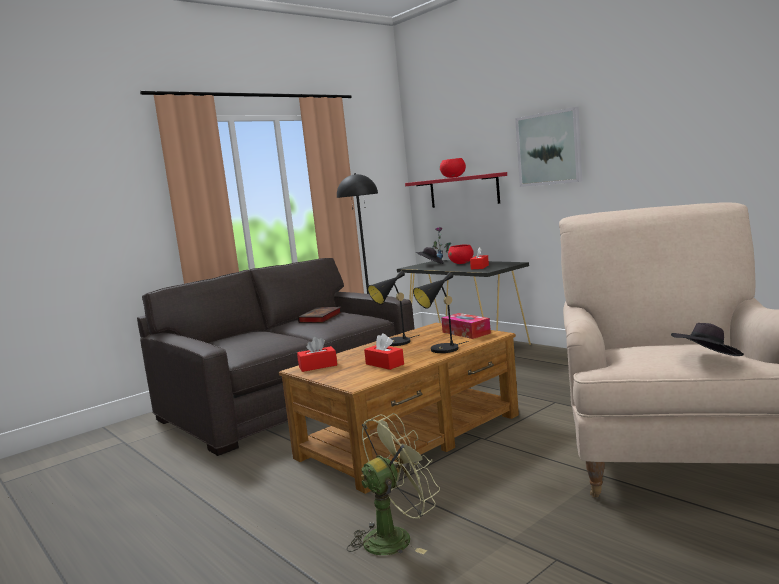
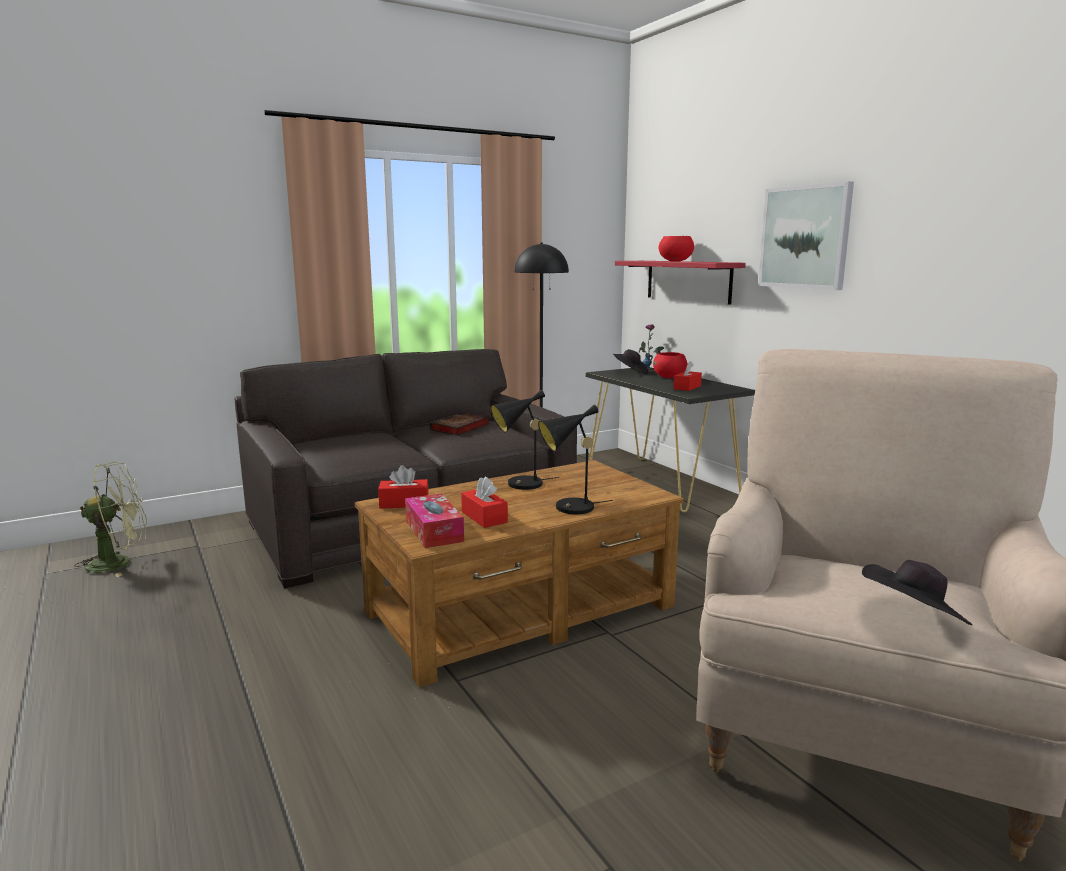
camera: 10 degrees right, 5 degrees up
(395, 537) = (420, 768): green fan -> green fan (119, 563)
(466, 333) = (620, 485): tissue box -> tissue box (434, 531)

